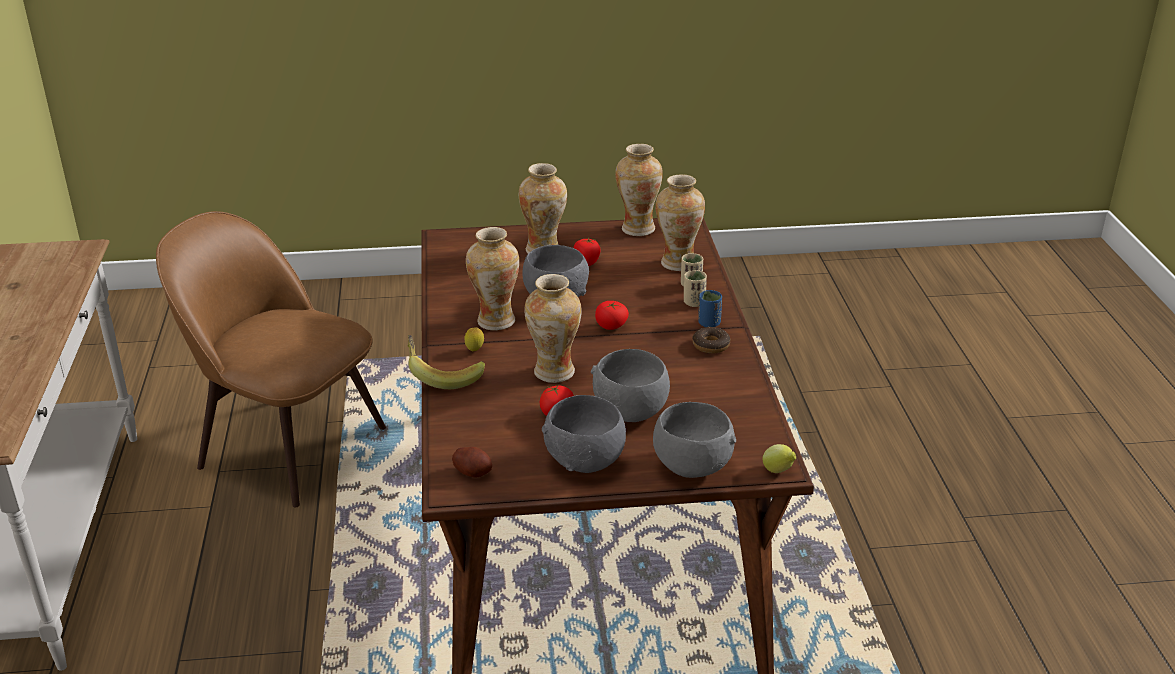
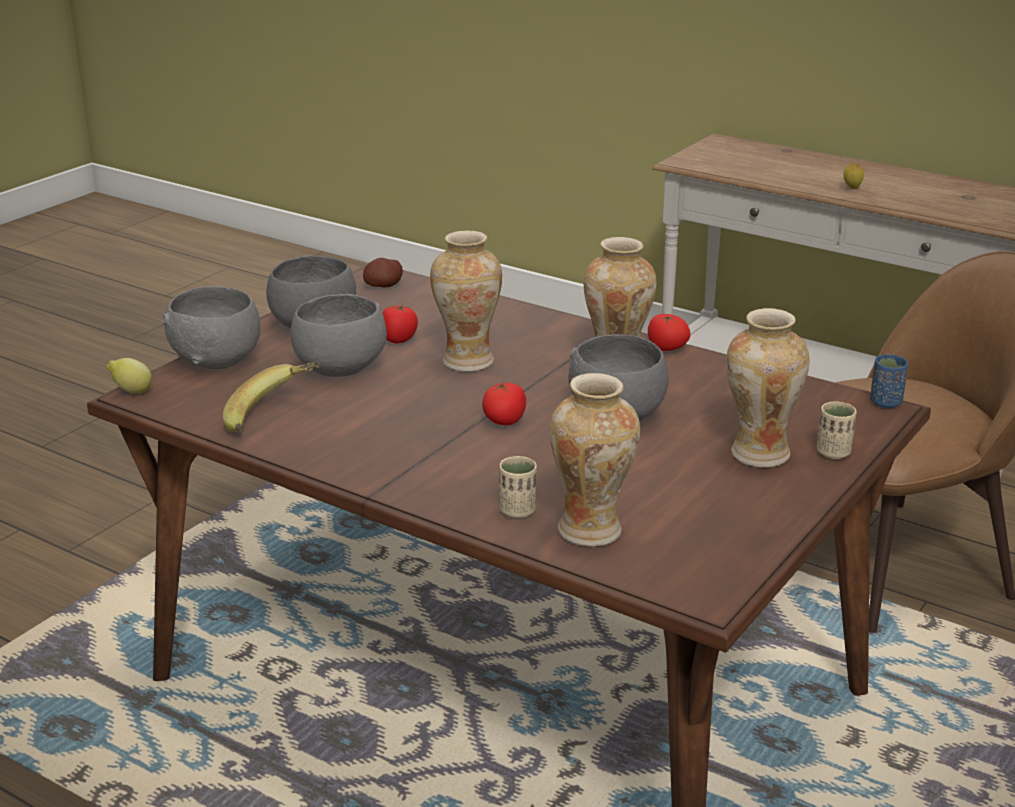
camera: 130 degrees right, 5 degrees down
(443, 375) = (549, 316): banana -> banana (274, 417)
(474, 350) = (571, 342): lemon -> lemon (852, 188)
(586, 262) = (684, 468): tomato -> tomato (666, 348)
(637, 228) = (742, 549): vase -> none
(694, 303) = (472, 492): beige cup -> beige cup (833, 453)
(709, 323) = (412, 478): blue cup -> blue cup (885, 402)
(711, 345) = (368, 457): donut -> none

